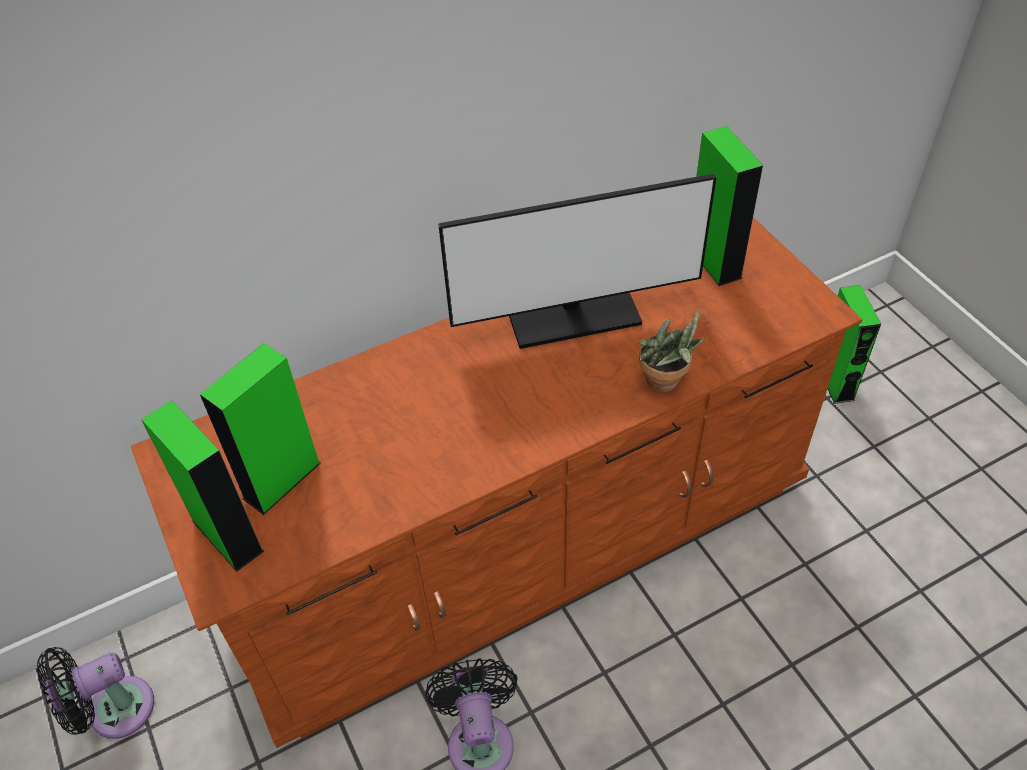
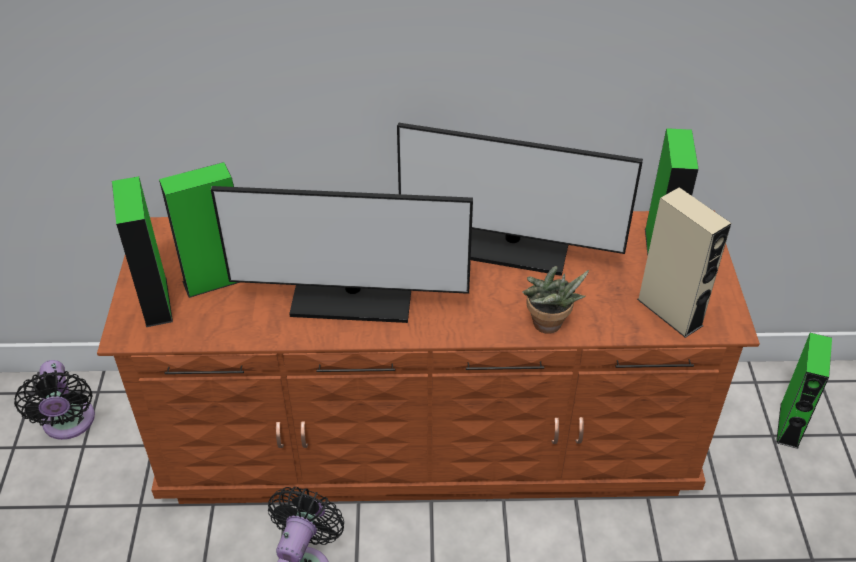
camera: 25 degrees right, 5 degrees down
(114, 711) = (68, 423): black fan -> black fan turned 105 degrees counterclockwise
(449, 439) = (352, 300): none -> monitor
(766, 321) = (669, 312): none -> beige speaker

